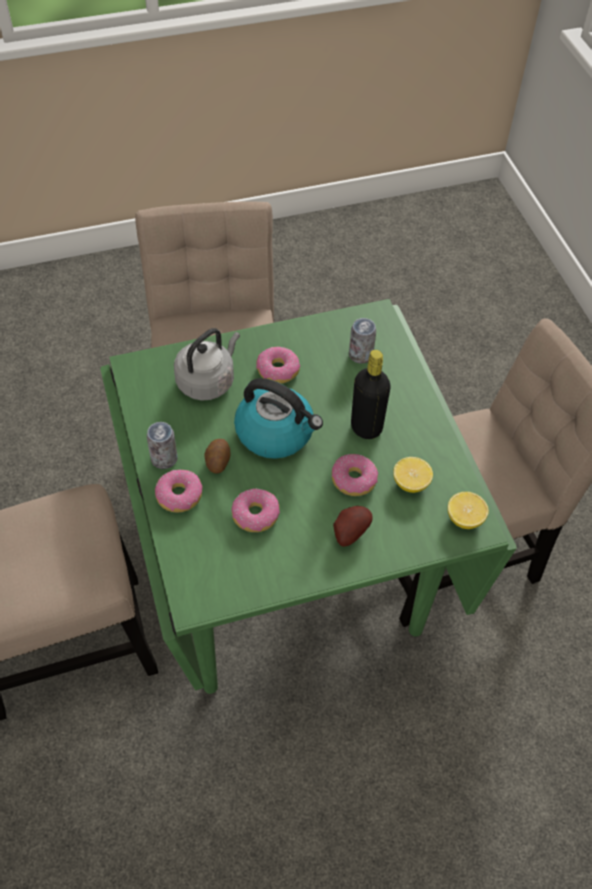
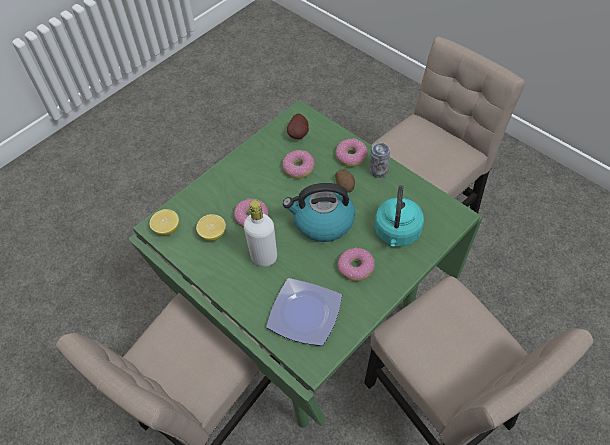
camera: 155 degrees right, 0 degrees up
(208, 381) = (397, 233): grey kettle -> turquoise kettle
(349, 532) = (236, 186): potato -> potato (299, 134)
(360, 355) = (303, 315): can -> plate
(366, 427) = (264, 257): black bottle -> white bottle

